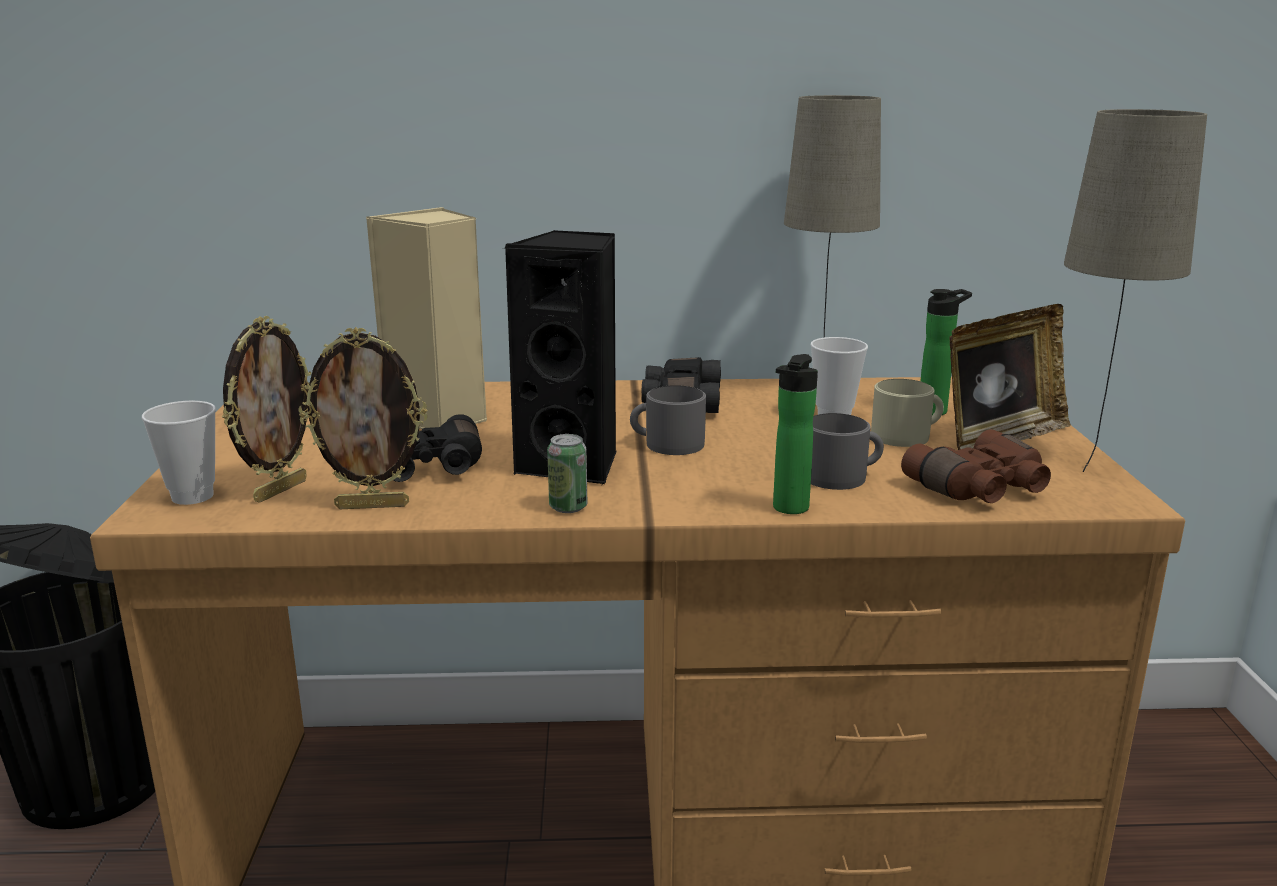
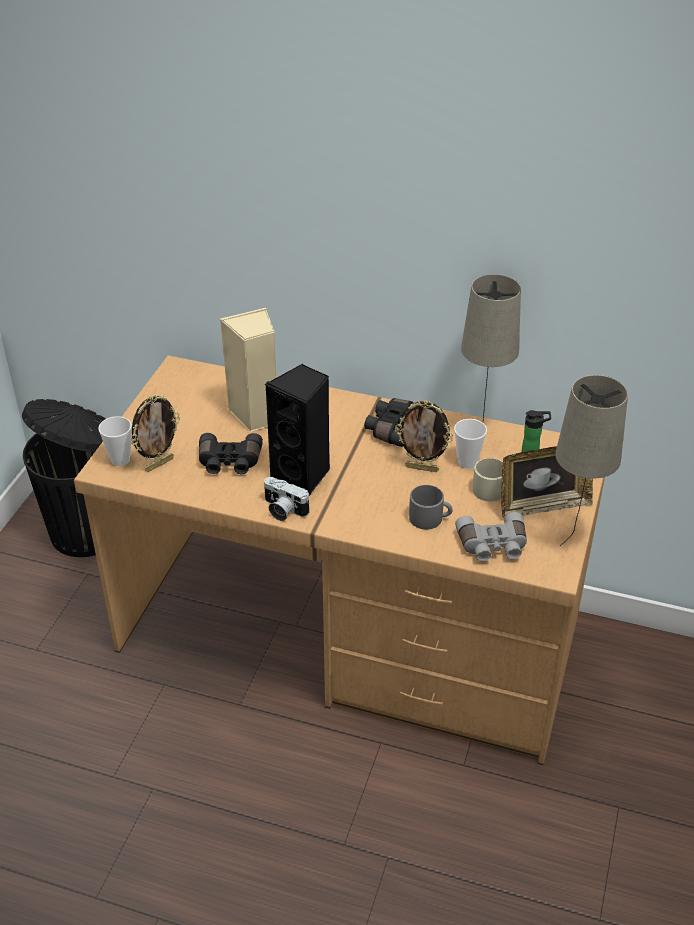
camera: 20 degrees right, 20 degrees up
(373, 505) = (196, 487): picture frame -> picture frame (422, 468)
(568, 507) = (283, 510): can -> camera
(667, 444) = (359, 468): grey mug -> none
(788, 509) = (384, 538): bottle -> none
(981, 489) = (492, 546): brown binoculars -> grey binoculars

